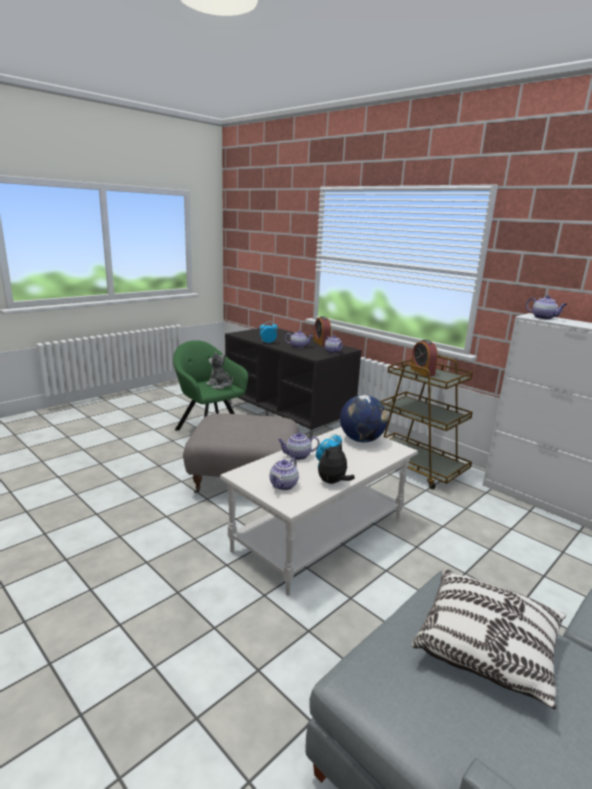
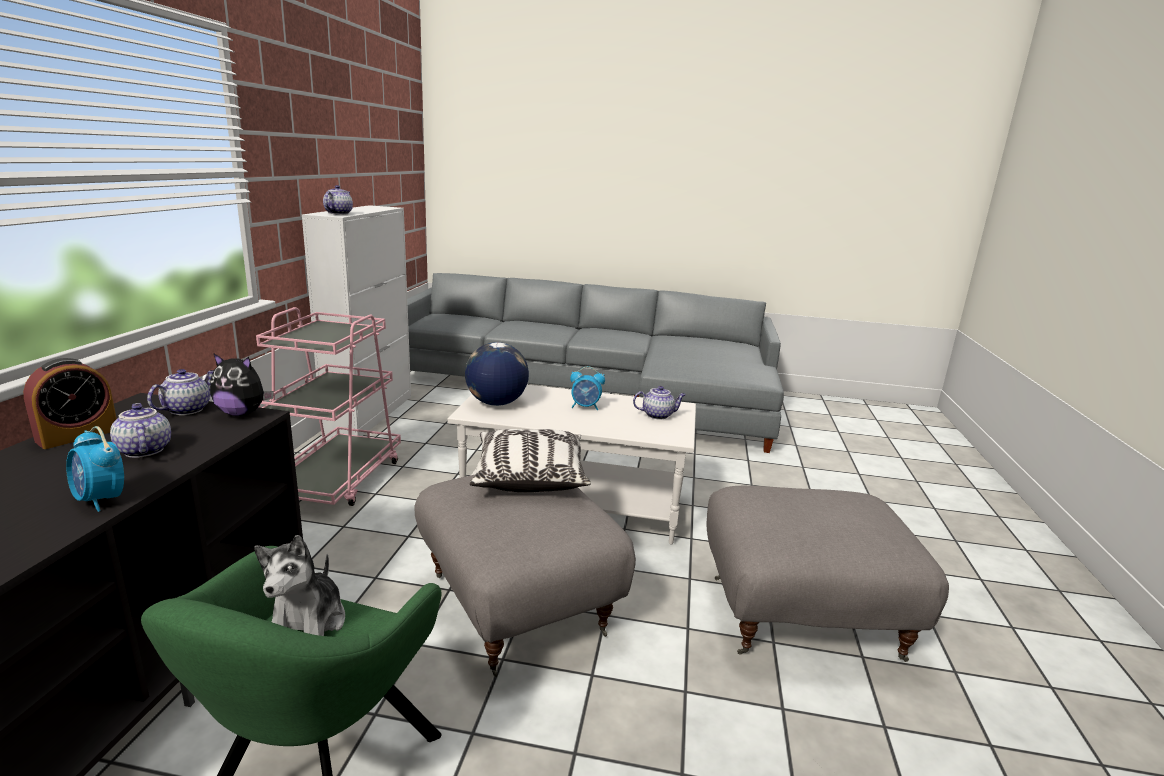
camera: 125 degrees left, 0 degrees up
(114, 561) = (802, 614): none -> grey ottoman
(297, 456) = (590, 423): teapot -> none
(333, 482) = (616, 399): plush toy -> plush toy (242, 413)
(416, 467) = (337, 479): brown cart -> pink cart
(422, 372) = (316, 338): alarm clock -> none
(487, 647) = (694, 358): pillow -> pillow (529, 476)

